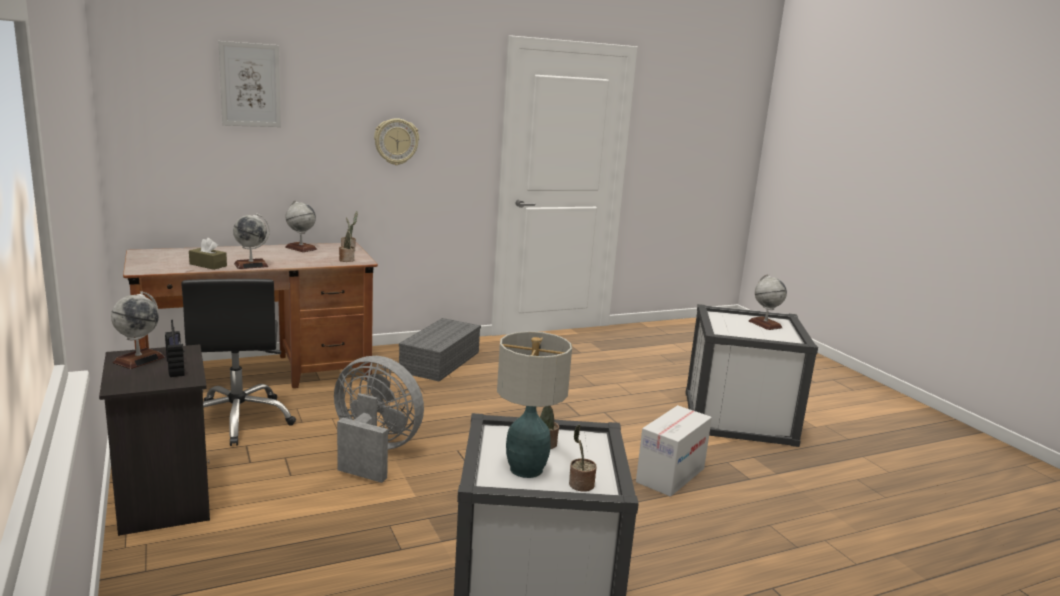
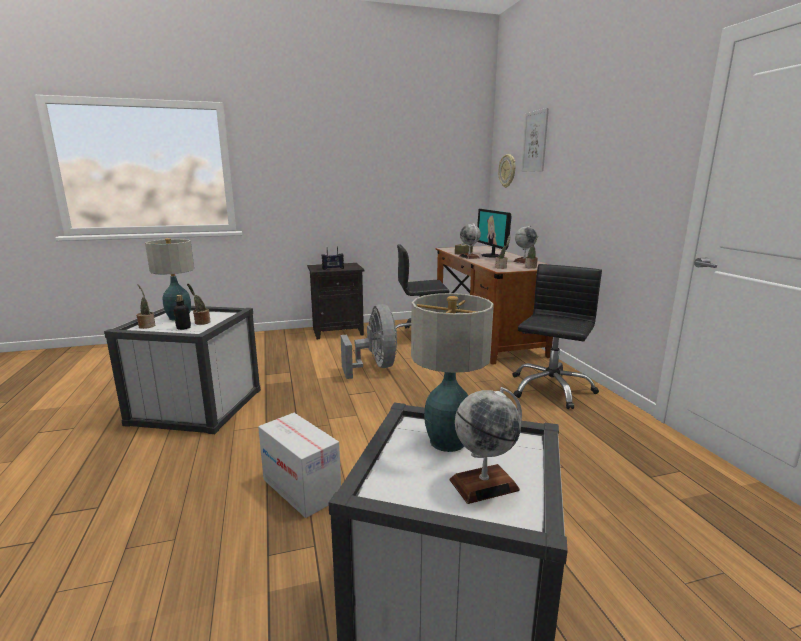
camera: 100 degrees right, 0 degrees up
(139, 360) = (344, 265): globe -> none
(245, 255) = (492, 255): none -> monitor
(373, 453) = (375, 367): grey fan -> grey fan turned 45 degrees counterclockwise
(396, 141) = (601, 180): wall clock -> wall clock (507, 171)
(440, 361) = (550, 389): grey storage box -> black office chair
(577, 452) = (183, 328): none -> bottle
(734, 328) = (447, 441): none -> table lamp

